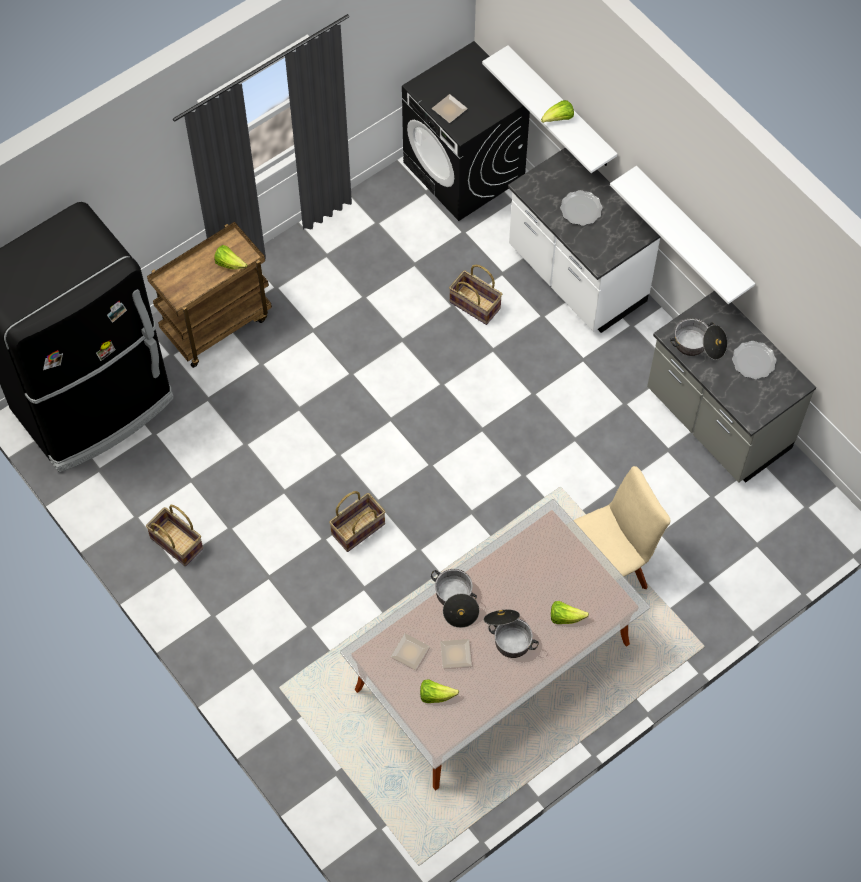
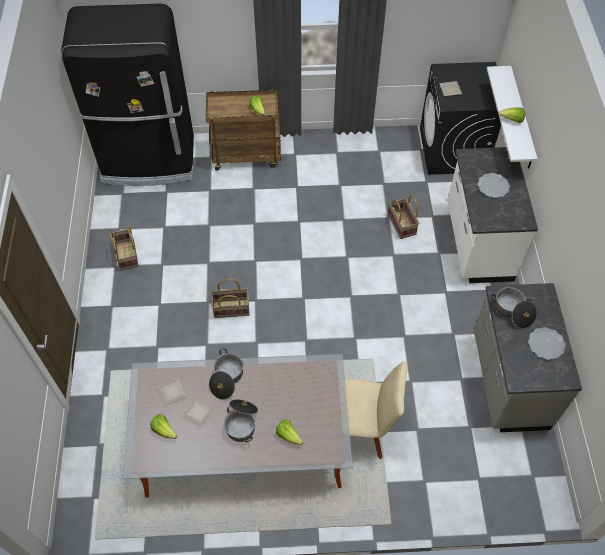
camera: 35 degrees right, 5 degrees down
(692, 233) = (556, 233): white shelf -> none

